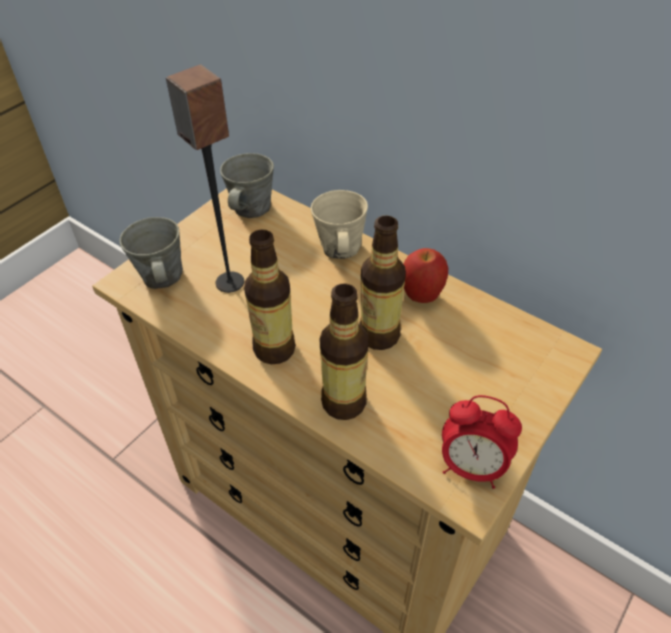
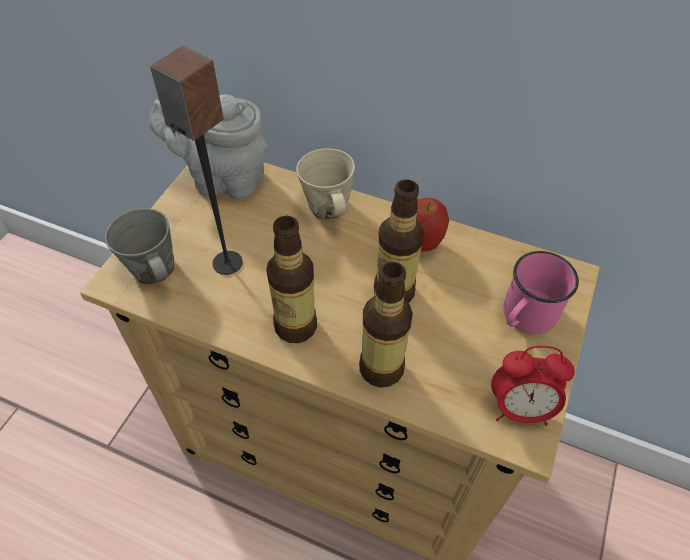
camera: 15 degrees left, 5 degrees up
(250, 209) = (224, 180): grey mug -> grey teapot
(504, 382) = (524, 317): none -> pink mug

